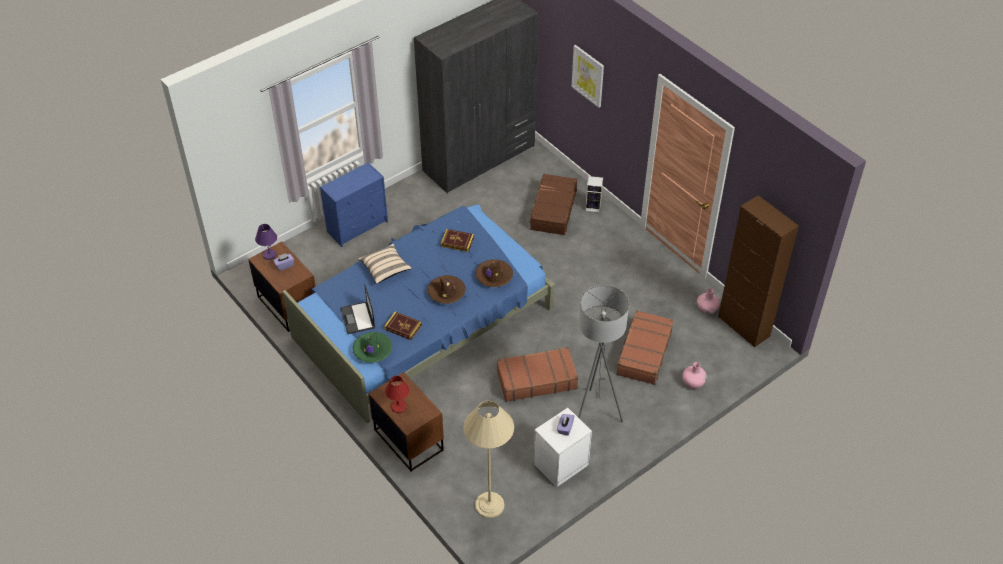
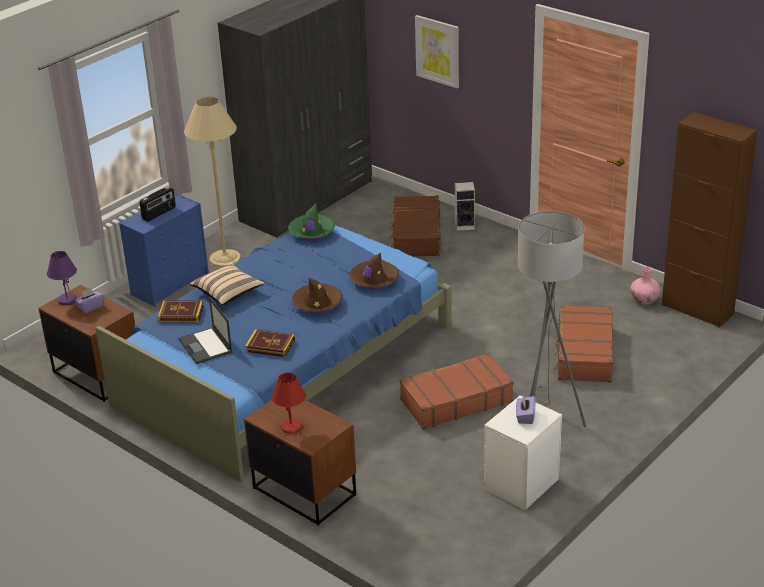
camera: 10 degrees left, 15 degrees down
(351, 182) = (159, 213): none -> radio
(372, 350) = (236, 375): green hat -> green hat (312, 232)
(457, 242) = (315, 254): book -> book (181, 314)
(489, 505) = (440, 545): beige floor lamp -> beige floor lamp (225, 259)
(693, 383) = (659, 373): pink vase -> none

